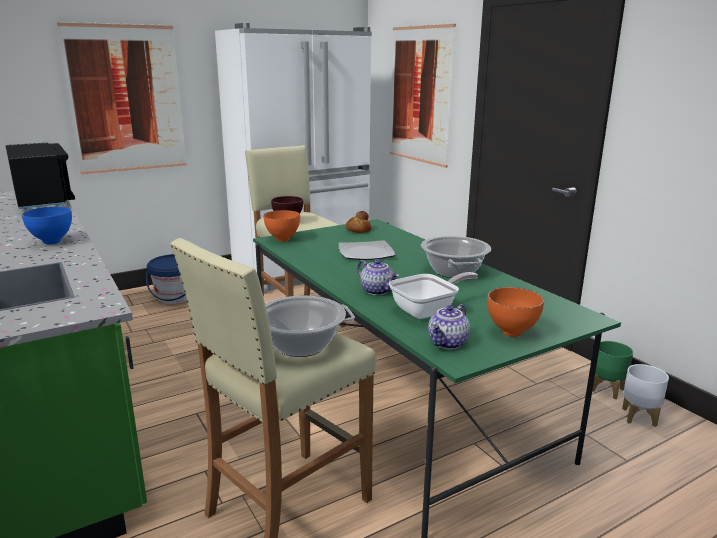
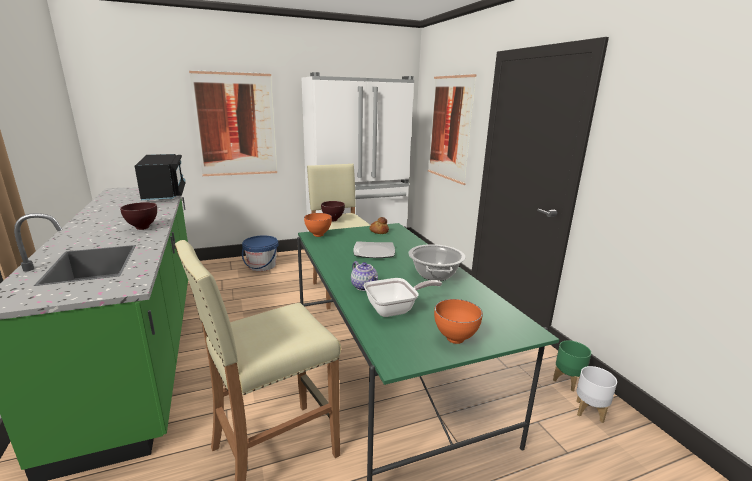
camera: 10 degrees right, 0 degrees up
(51, 242) = (142, 228): blue bowl -> brown bowl
(301, 346) = (280, 330): cooking pot -> none
(448, 343) = (396, 344): teapot -> none

